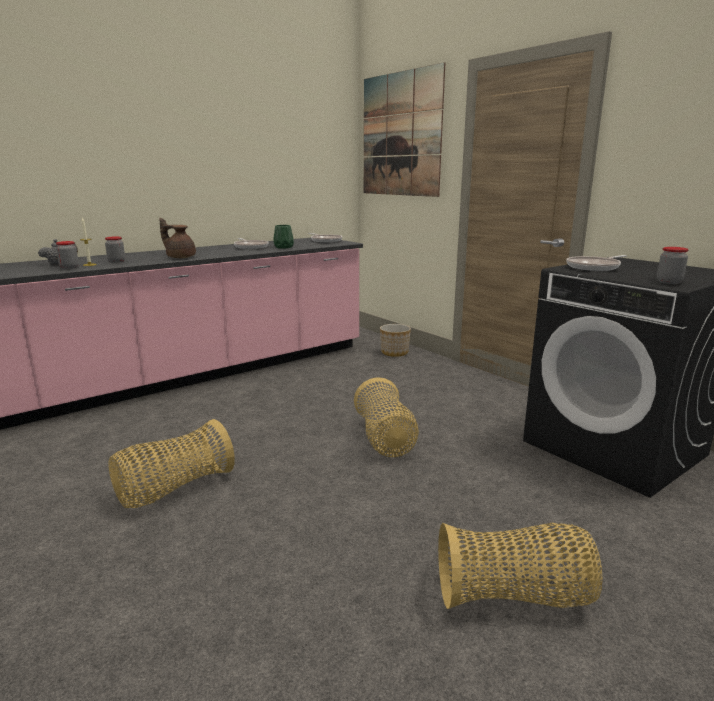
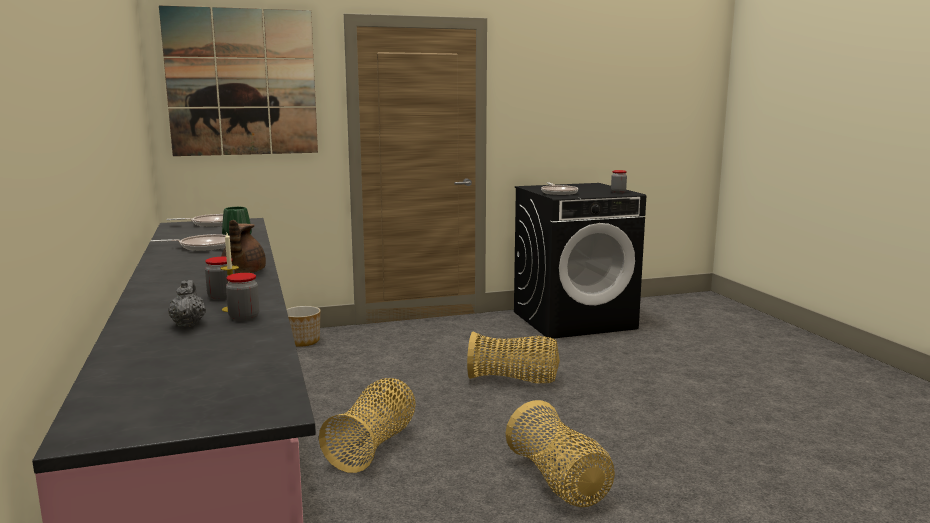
camera: 70 degrees left, 5 degrees down
(180, 257) = (242, 272): brown teapot -> brown teapot turned 45 degrees counterclockwise
(514, 597) = (728, 382): basket -> basket (373, 446)

